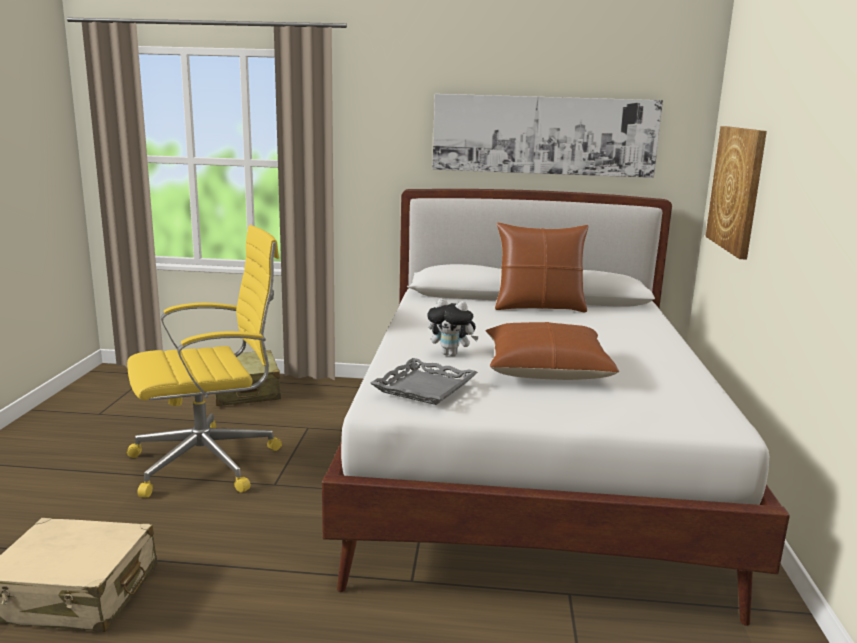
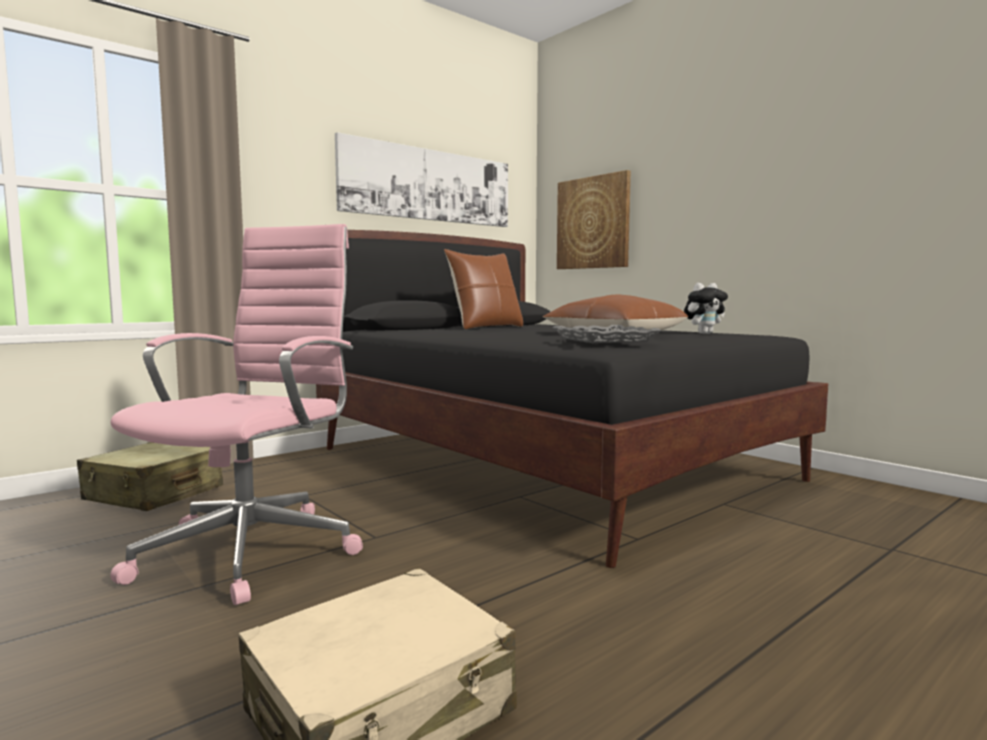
camera: 45 degrees left, 10 degrees down
(210, 462) = (254, 550): yellow office chair -> pink office chair
(451, 354) = (537, 337): plush toy -> plush toy (704, 333)
(528, 470) = (546, 463): white bed -> black bed

